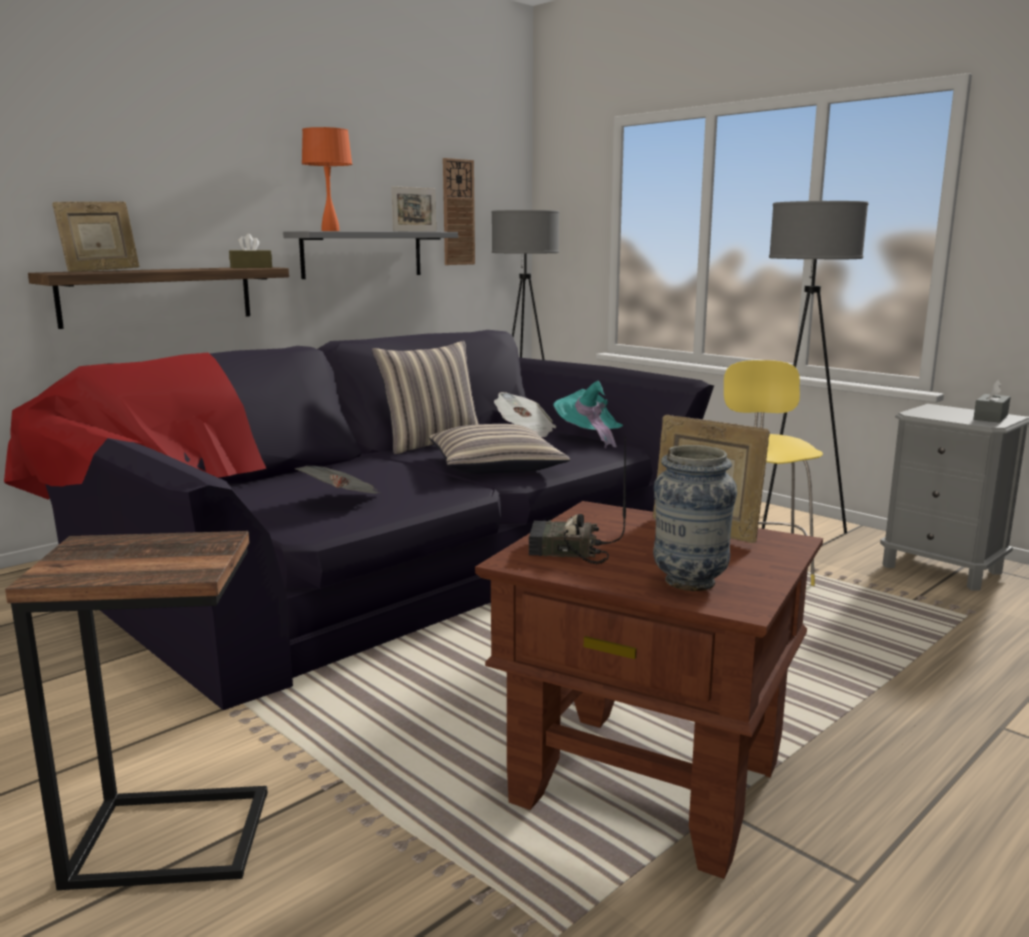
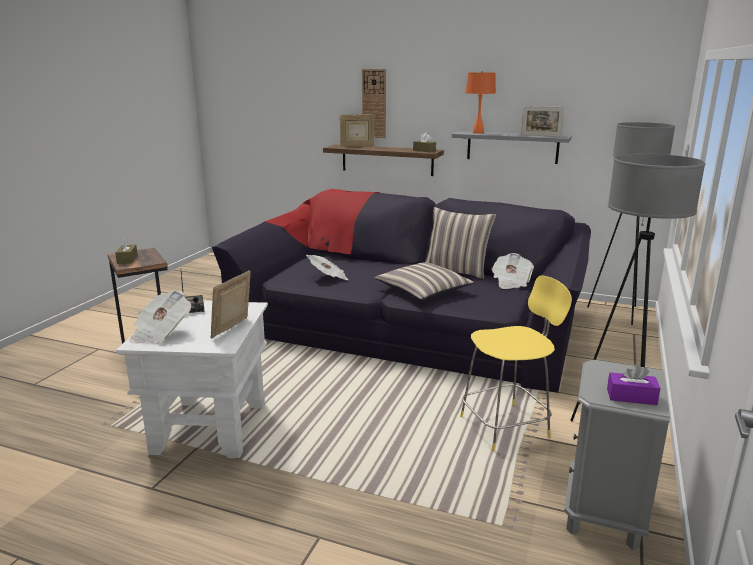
camera: 65 degrees right, 5 degrees up
(131, 566) = (127, 259): none -> brown tissue box
(458, 212) = (600, 122): wall clock -> wall clock (374, 103)
(589, 438) = (518, 299): turquoise hat -> none
(647, 784) = (209, 427): brown side table -> white side table
(689, 582) = (160, 333): vase -> newspaper
(990, 417) = (631, 397): grey tissue box -> purple tissue box

